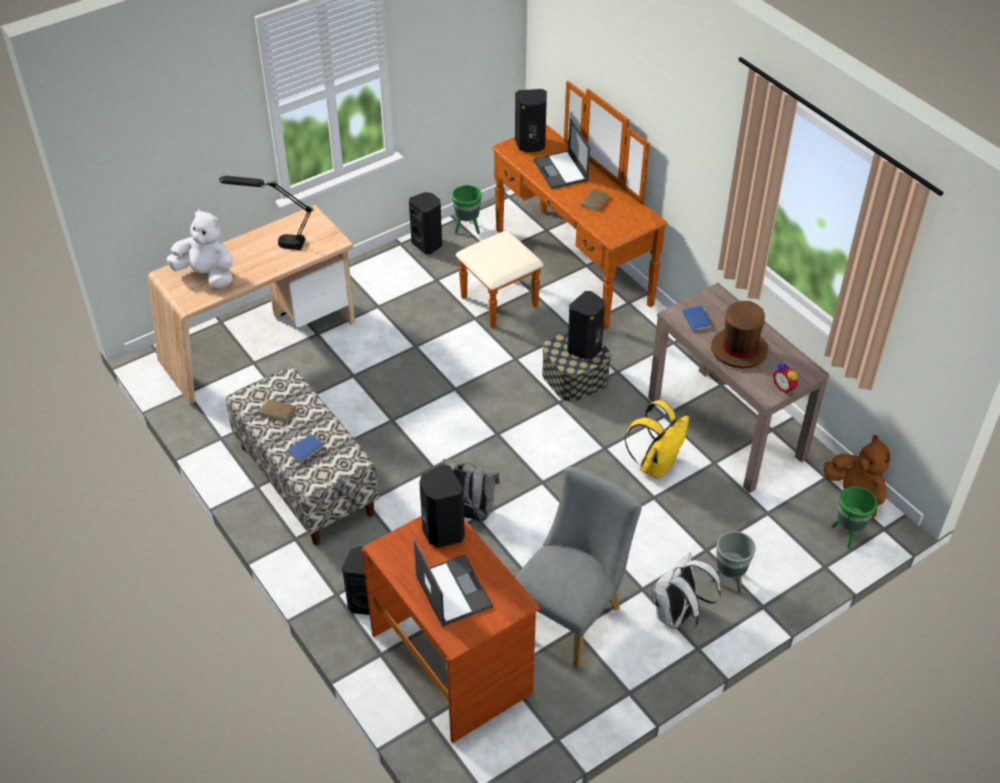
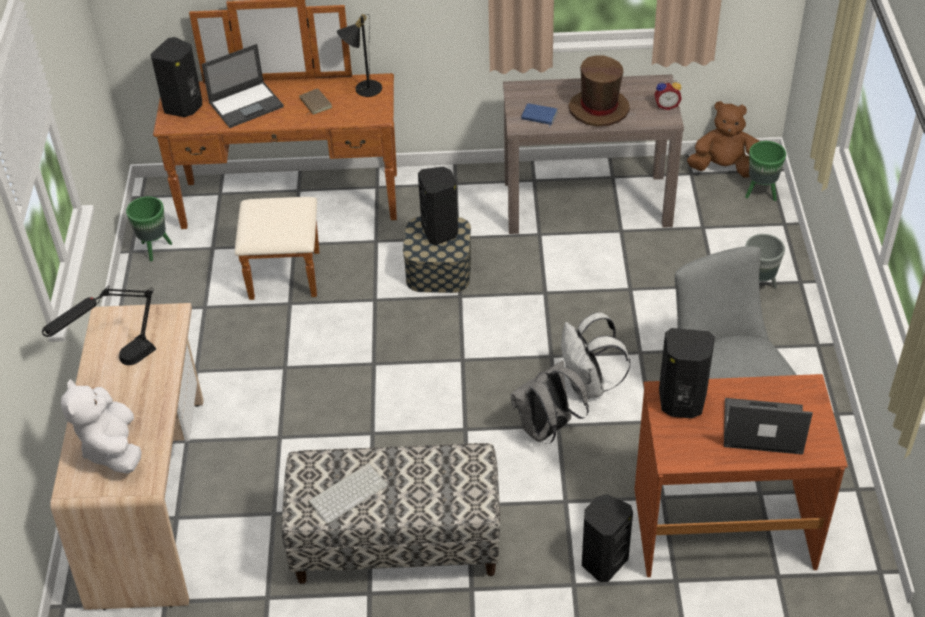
camera: 55 degrees left, 0 degrees up
(207, 275) = (112, 448): white plush toy -> white plush toy turned 75 degrees counterclockwise
(278, 411) = (348, 492): brown book -> keyboard
(305, 449) = (425, 492): blue book -> none
(428, 244) = (144, 289): black speaker -> none
(561, 170) = (247, 104): laptop -> laptop turned 45 degrees counterclockwise
(634, 215) = (363, 88): none -> black table lamp
(656, 464) = (593, 268): yellow backpack -> none
(677, 616) = (774, 340): white backpack -> white backpack (588, 386)

